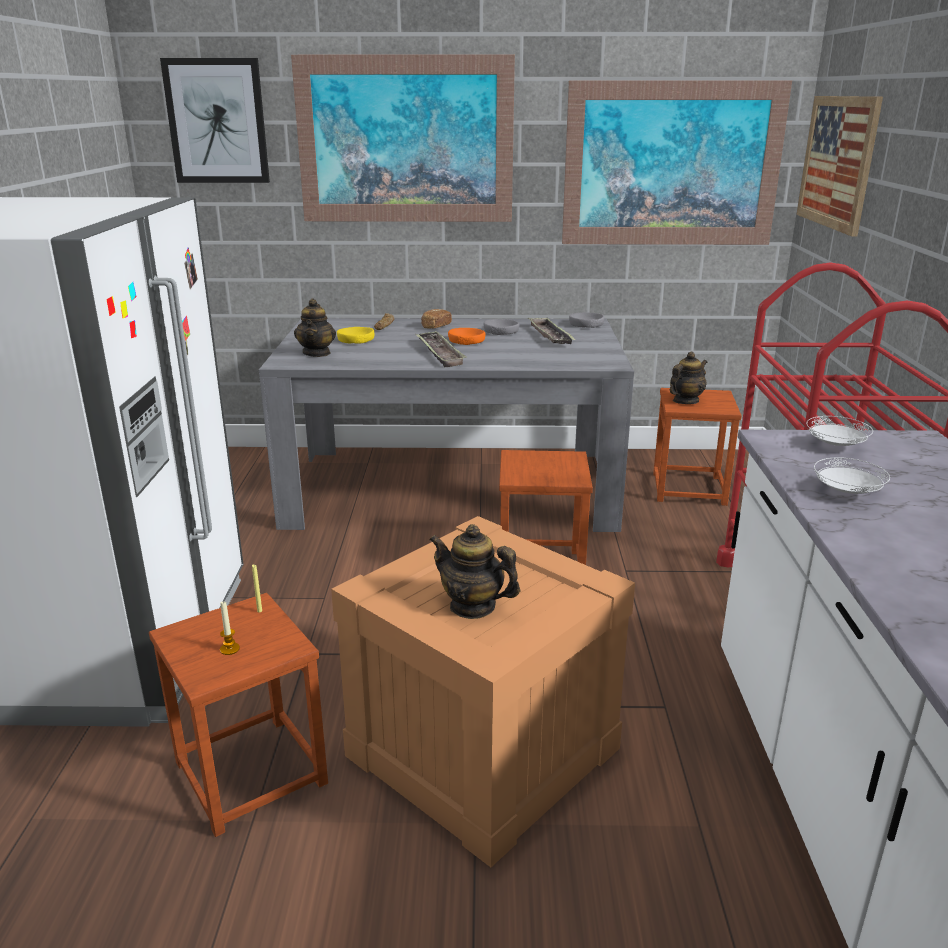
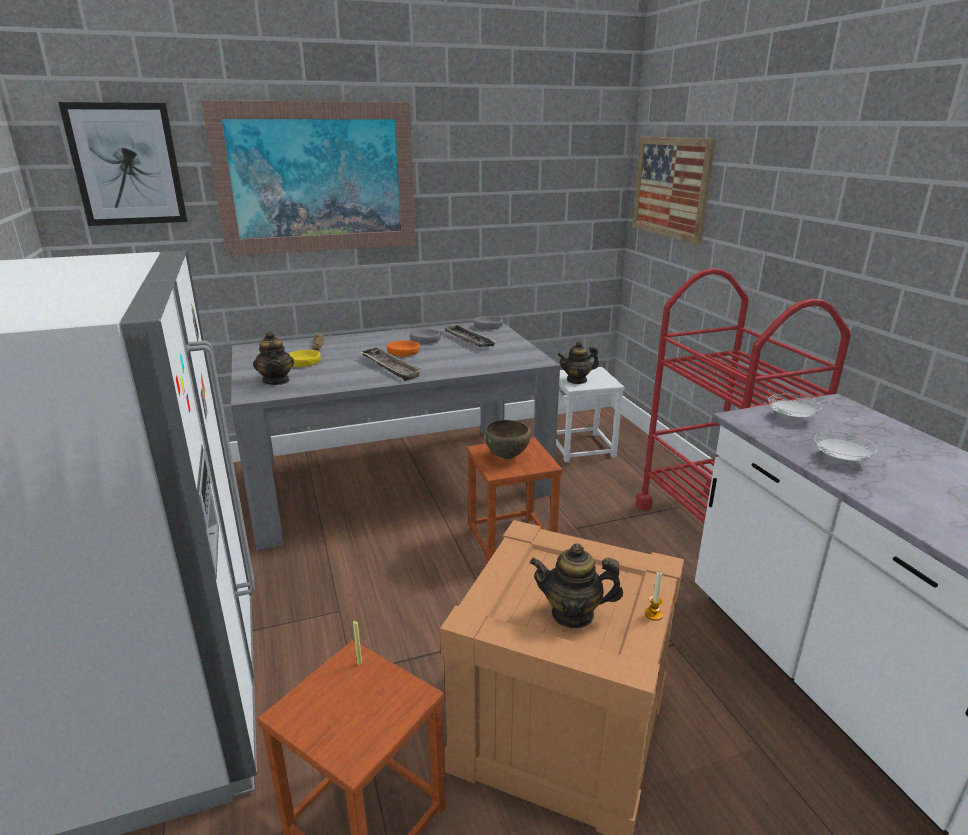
camera: 20 degrees left, 0 degrees up
(229, 649) = (357, 716): candle -> candle (653, 614)
(435, 327) = (365, 341): bread -> none
(538, 466) = (507, 457): none -> brown bowl
(672, 165) = (538, 192): picture -> none
(685, 401) = (577, 380): teapot -> teapot turned 135 degrees counterclockwise
(689, 489) = (582, 447): brown stool -> white stool

